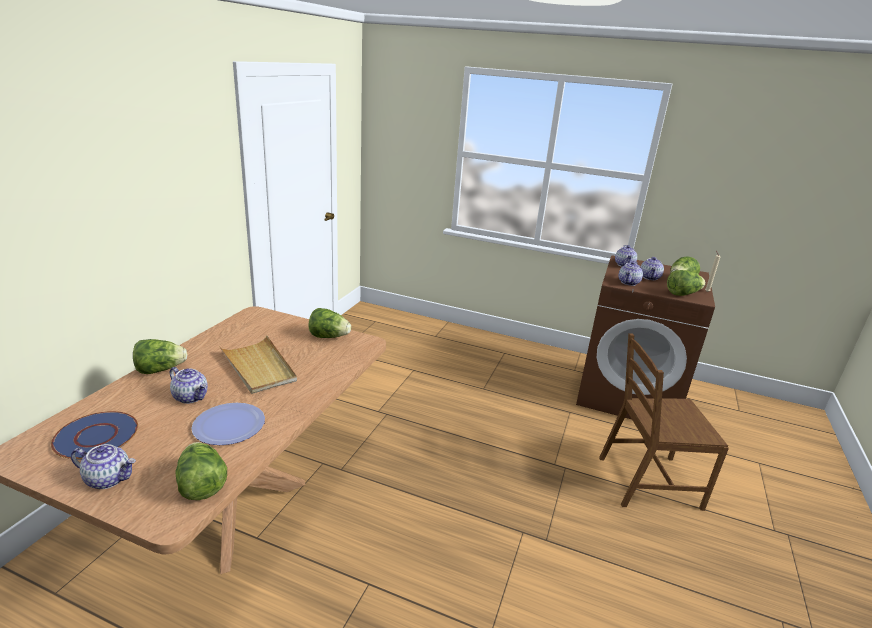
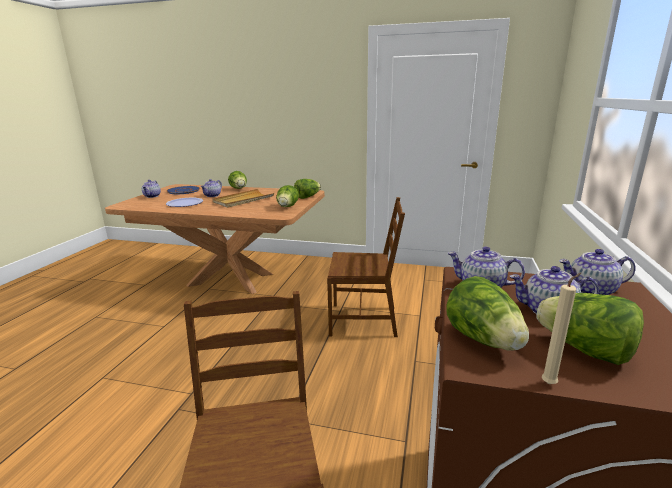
camera: 85 degrees right, 5 degrees down
(201, 485) = (139, 206): lettuce -> lettuce (307, 197)
(412, 402) = (364, 320): none -> brown chair

